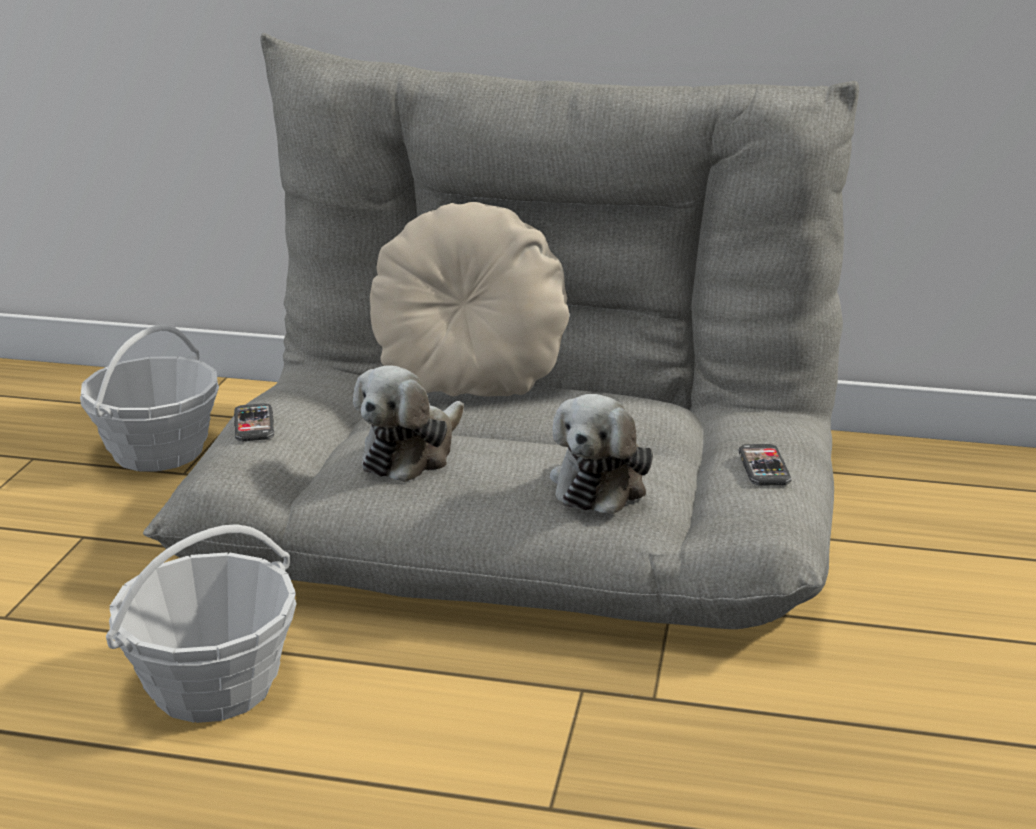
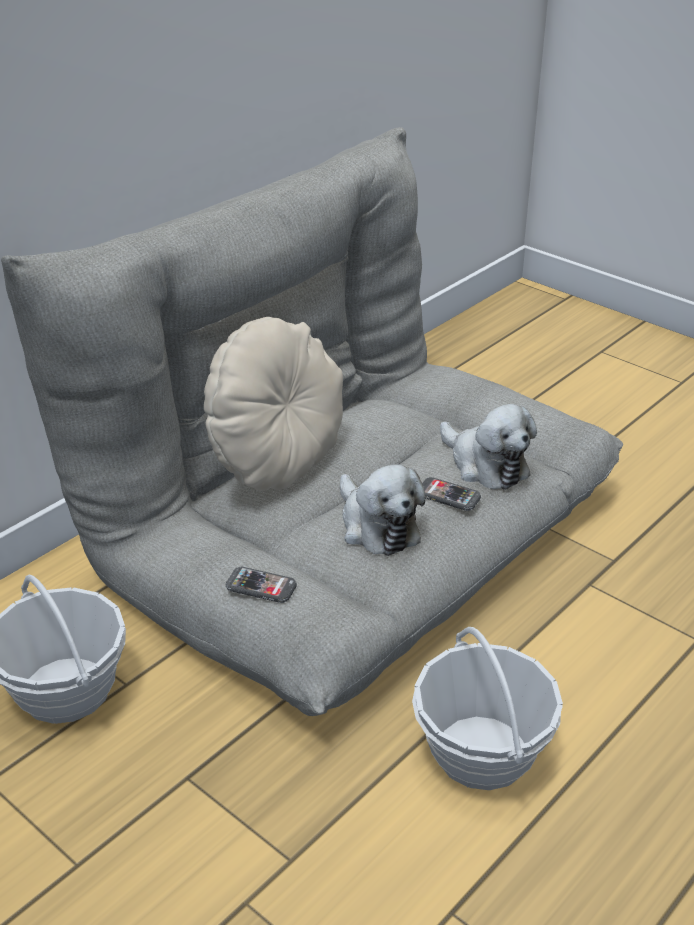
camera: 60 degrees left, 10 degrees up
(764, 467) = (512, 402): phone -> phone (448, 496)

